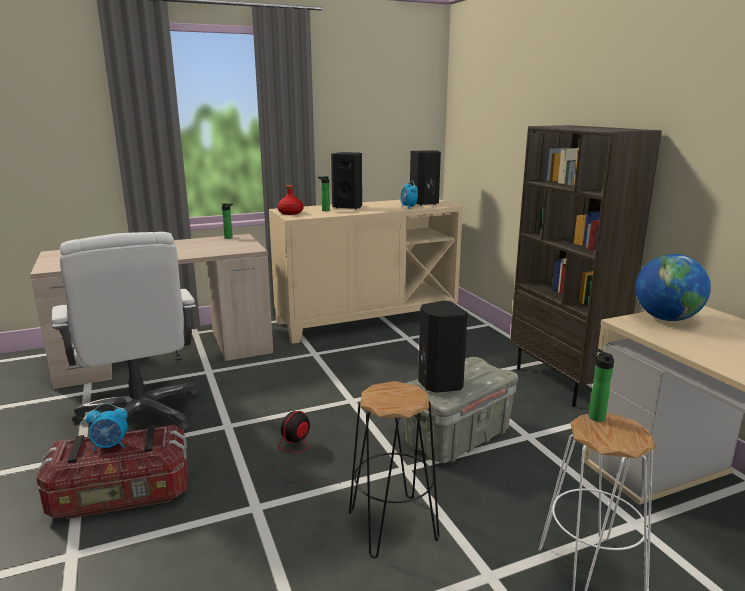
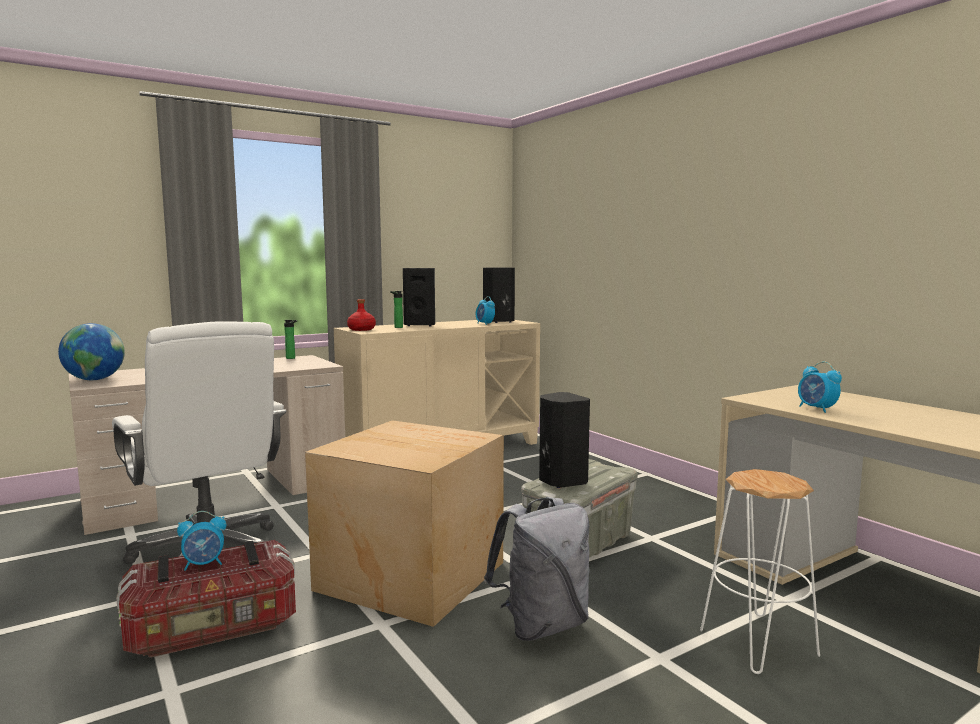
camera: 10 degrees left, 10 degrees down
(297, 456) = (410, 574): fan -> cardboard box
(393, 525) = (542, 625): black stool -> grey backpack
(561, 382) = (667, 491): brown bookcase -> none
(594, 416) = (747, 472): bottle -> none
(666, 318) = (780, 395): globe -> globe (94, 380)
(694, 345) = (816, 409): none -> alarm clock

